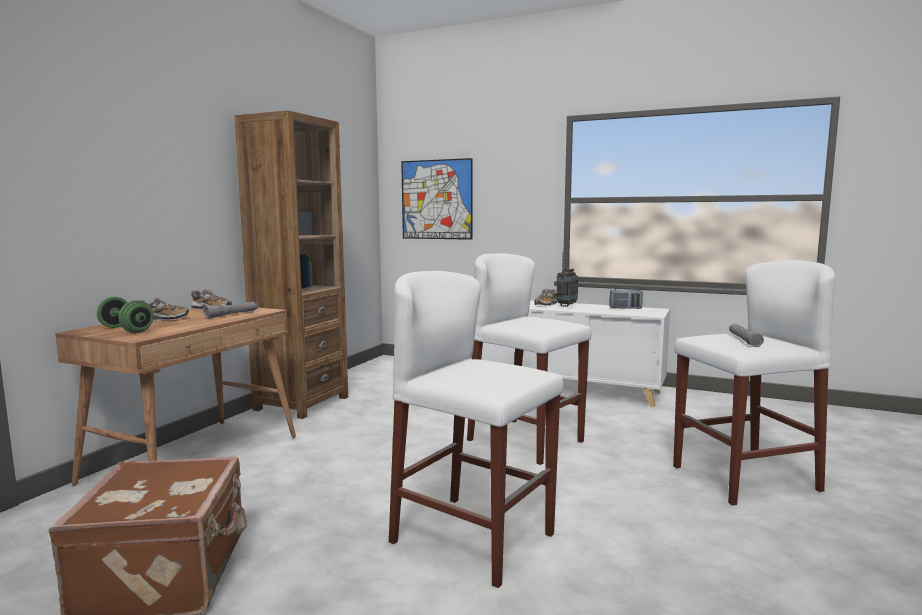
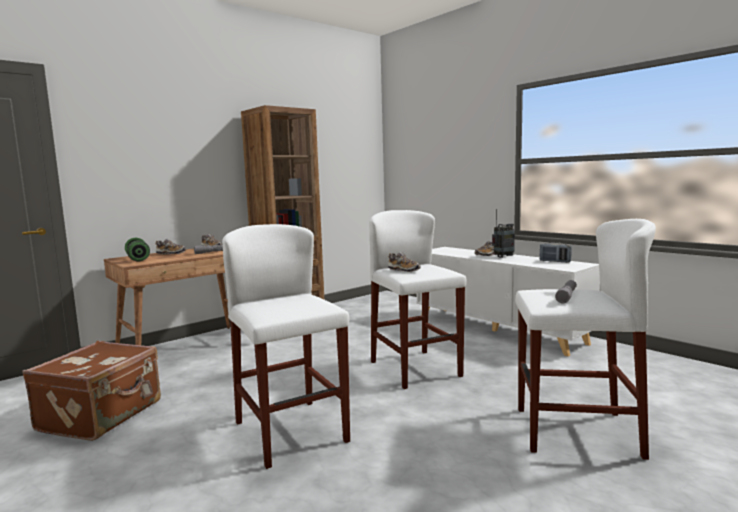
camera: 25 degrees right, 0 degrees up
(436, 199) = (420, 164): picture -> none
(524, 324) = (404, 270): none -> shoe

